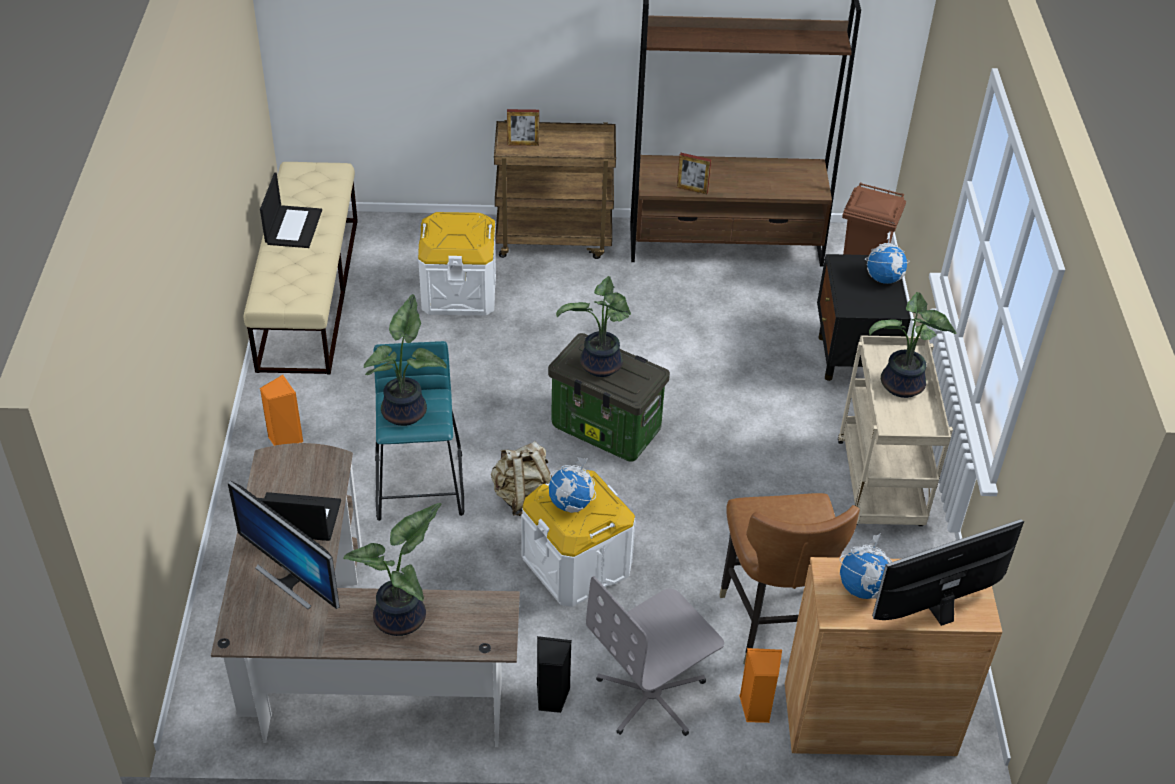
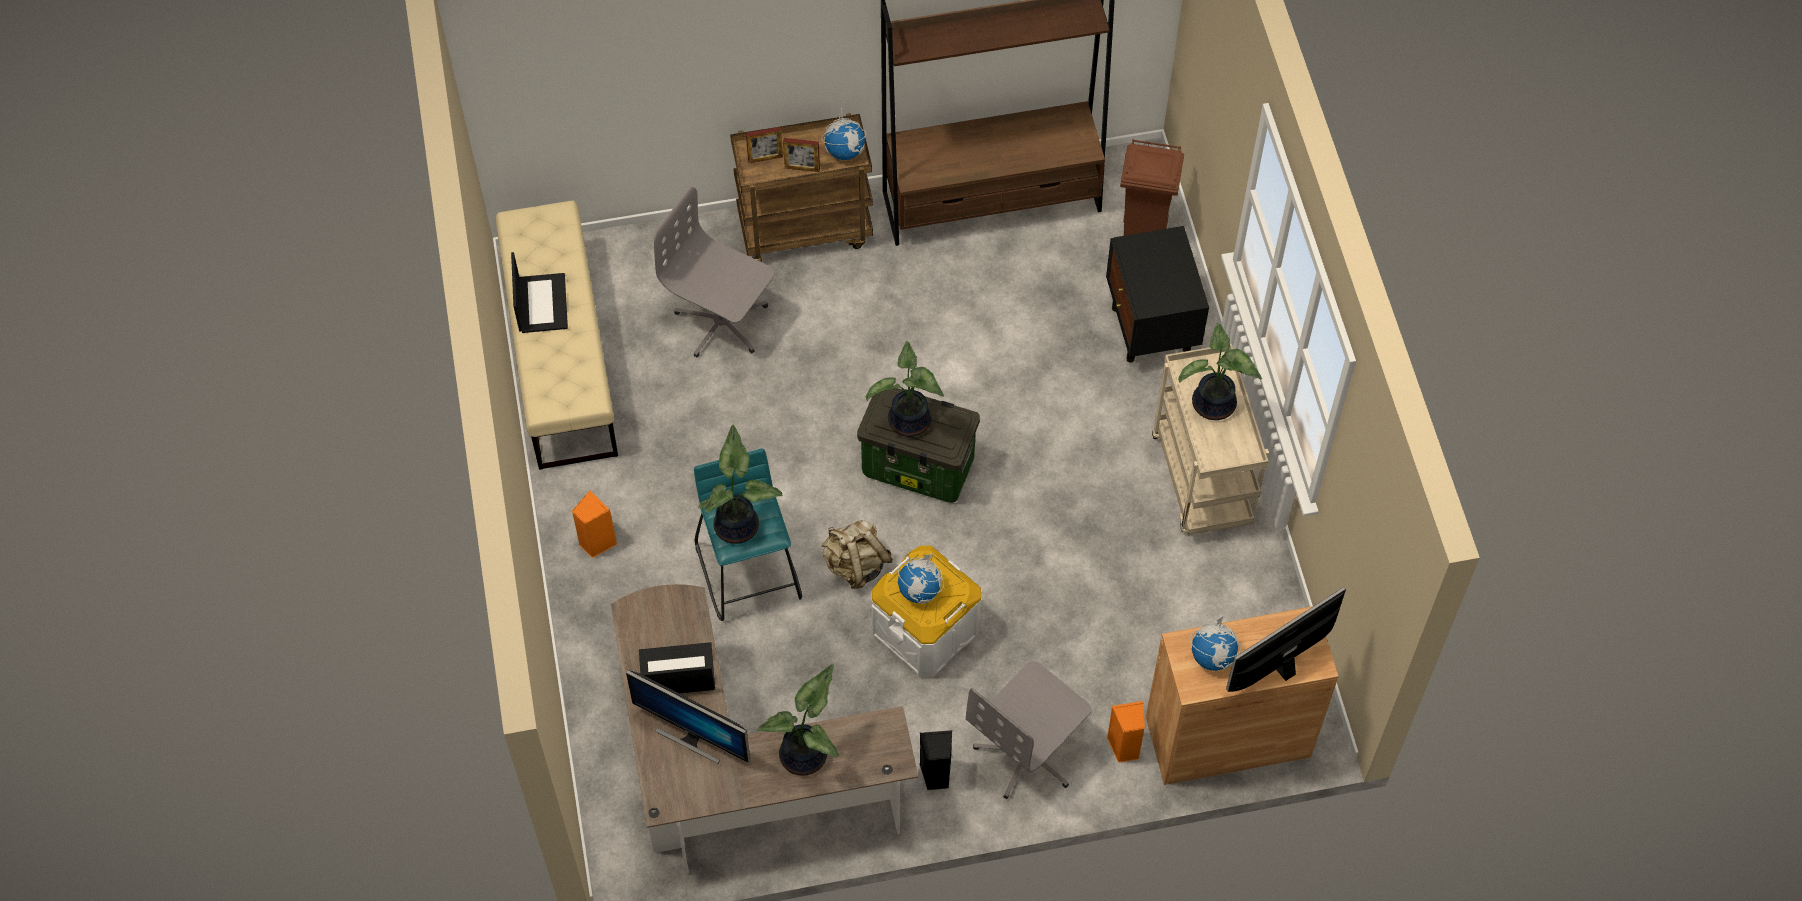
camera: 10 degrees left, 15 degrees up
(459, 292) = (722, 322): white storage box -> grey office chair
(692, 189) = (954, 173): picture frame -> picture frame (802, 168)
(771, 623) = (1122, 656): brown chair -> none
(884, 278) = (1175, 259): globe -> globe (845, 151)

